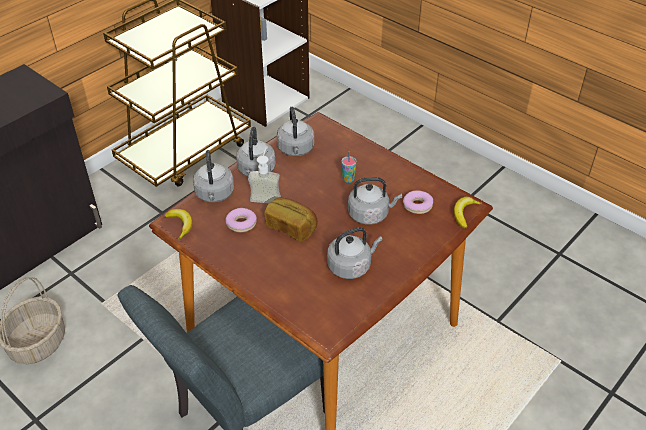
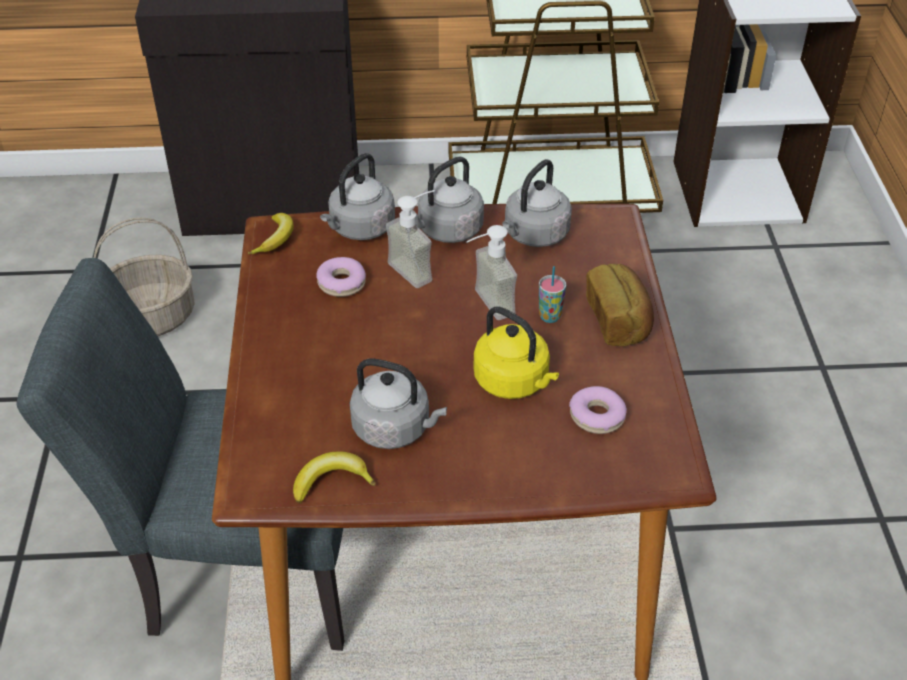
camera: 45 degrees right, 0 degrees up
(291, 227) = (392, 328): bread -> bread (618, 320)
(316, 192) = (484, 306): none -> soap dispenser
(370, 214) = (514, 382): grey kettle -> yellow kettle
(464, 214) = (651, 476): banana -> banana (331, 481)

